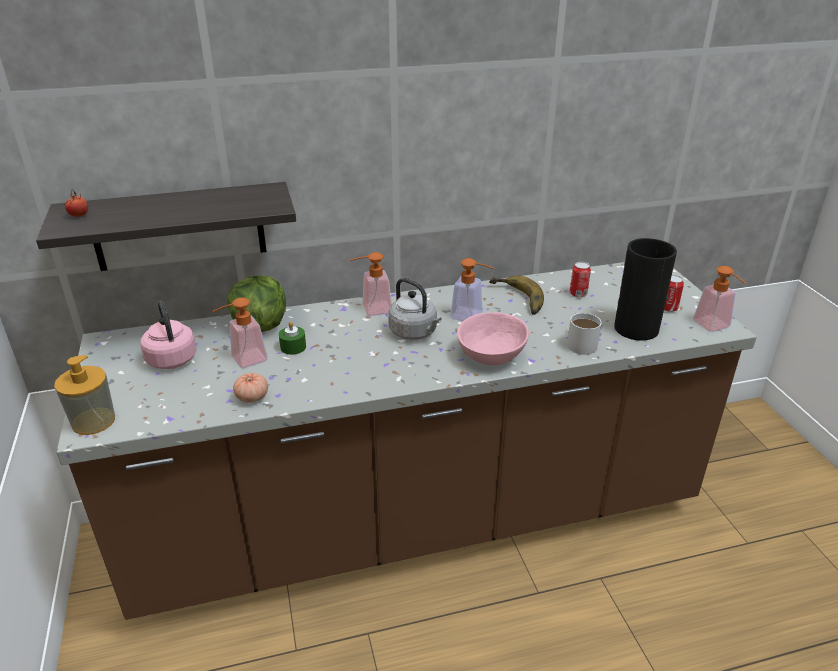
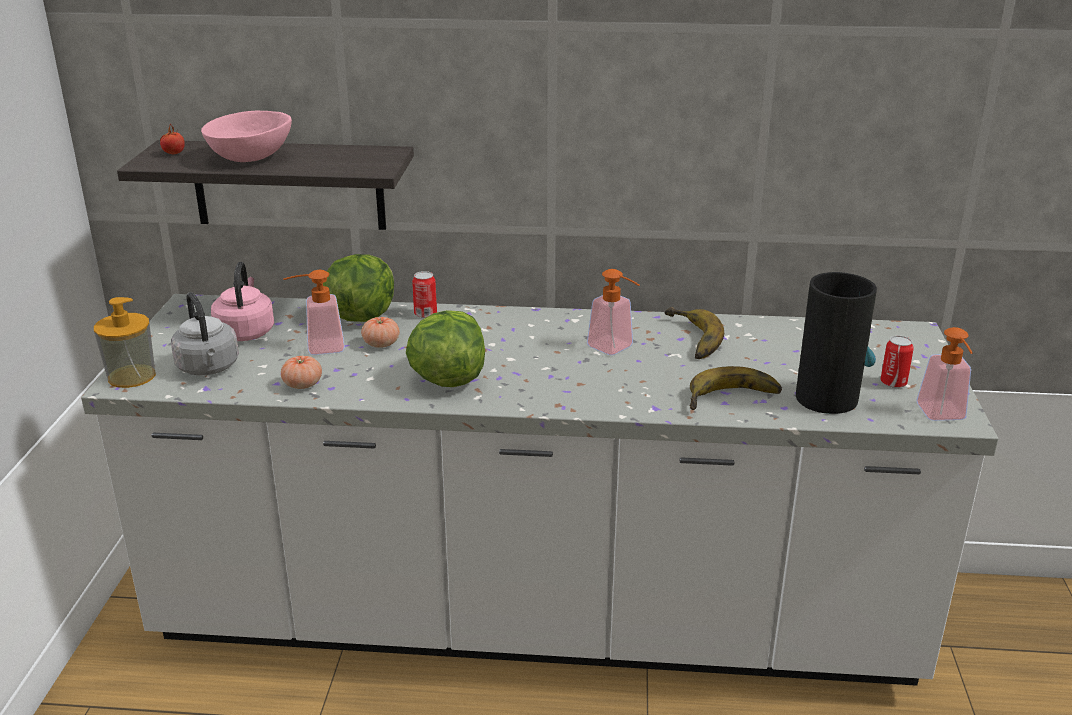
camera: 20 degrees right, 5 degrees down
(293, 347) = (381, 344): green candle -> tomato
(366, 368) = (447, 379): none -> lettuce
(371, 310) = (498, 321): soap dispenser -> none
(415, 333) = (532, 353): grey kettle -> grey kettle (209, 368)
(419, 520) = (536, 620): brown counter -> white counter
(491, 355) = (608, 393): pink bowl -> pink bowl (251, 157)
(578, 294) = (777, 346): can -> can (425, 314)
(579, 342) = (734, 400): white mug -> banana

